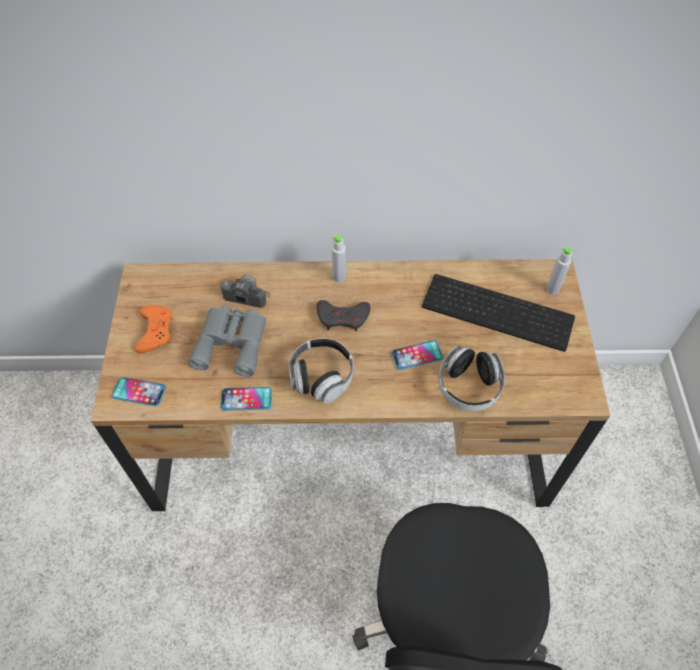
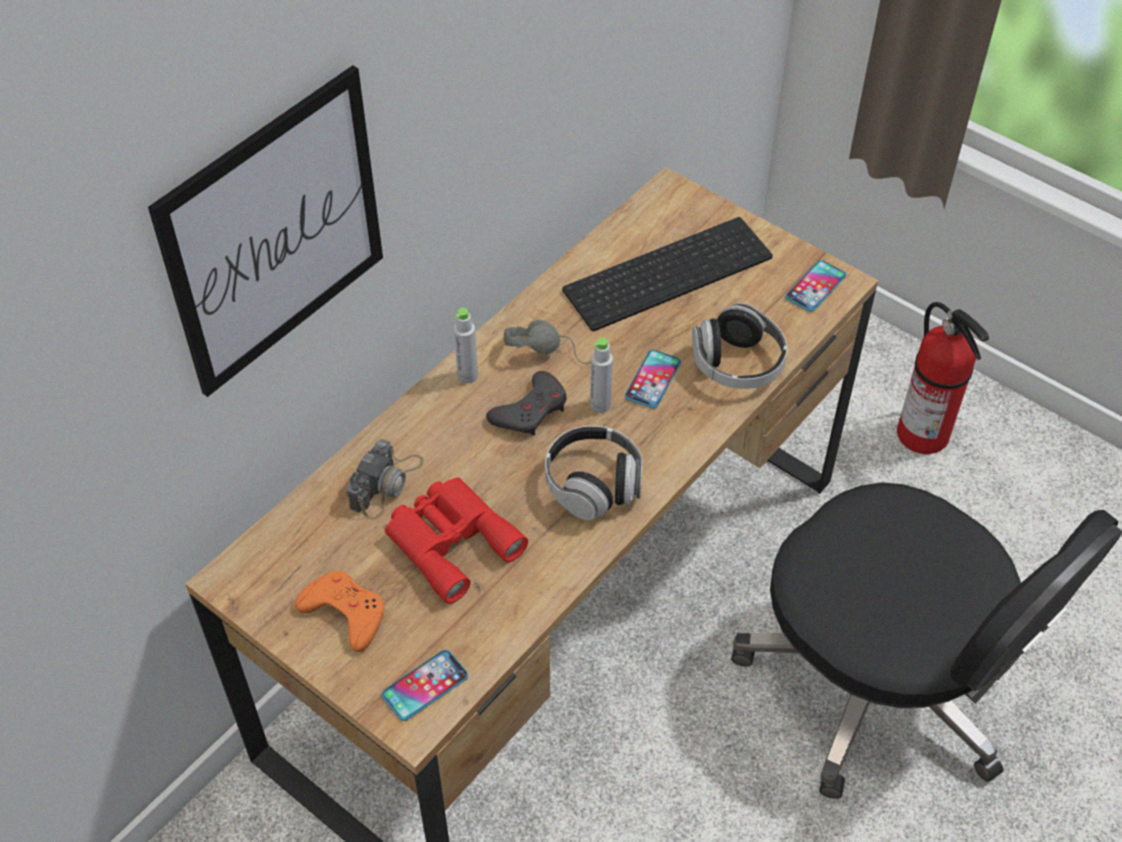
camera: 50 degrees left, 5 degrees down
(212, 108) = (275, 233): none -> picture
(232, 342) = (450, 540): grey binoculars -> red binoculars
(243, 293) = (386, 484): camera -> camera turned 150 degrees clockwise
(246, 399) = (550, 577): phone -> phone (815, 287)
(390, 298) = (550, 349): none -> grey headphones
(552, 289) = (686, 209): grey bottle -> grey bottle (600, 405)
(632, 534) = (924, 435): none -> fire extinguisher

